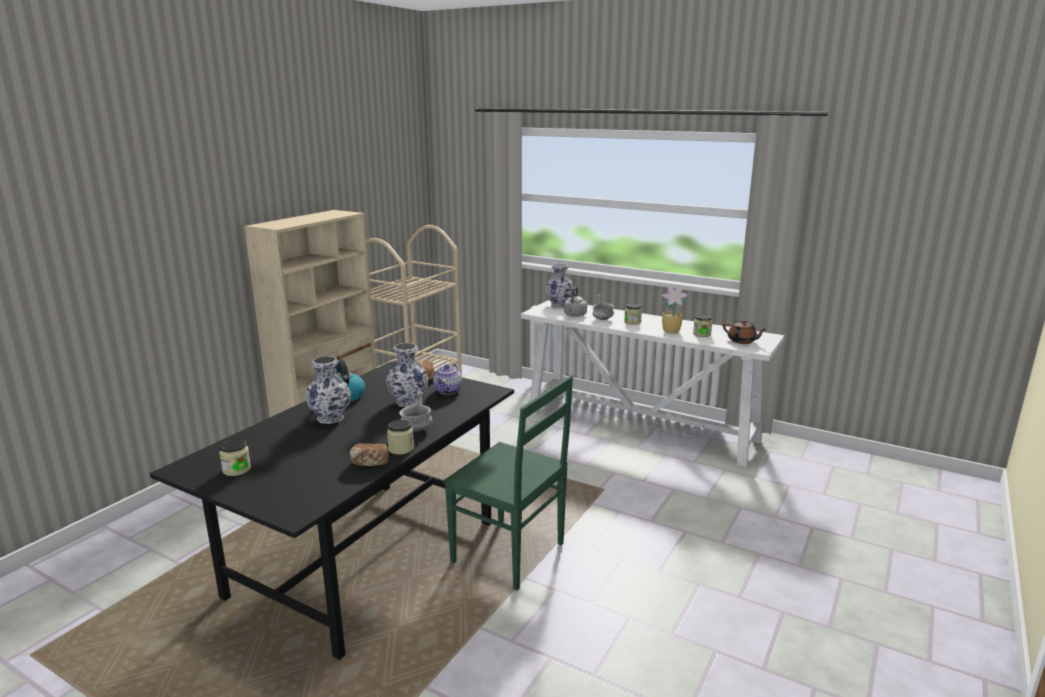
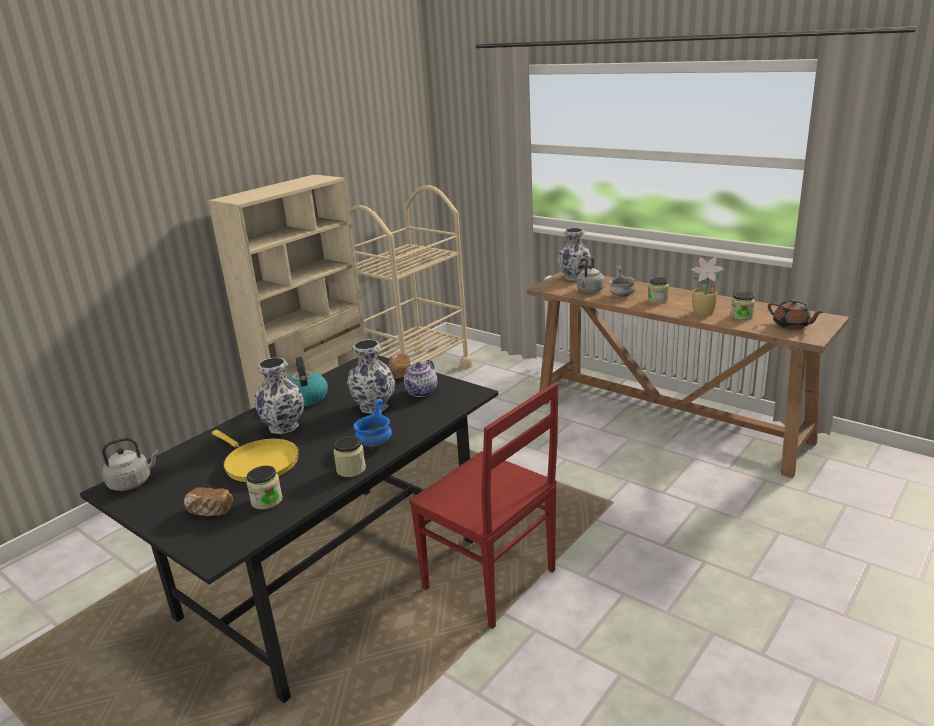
camera: 10 degrees right, 5 degrees up
(199, 463) = (133, 482): none -> grey kettle
(236, 469) = (168, 492): jar -> jar (267, 501)
(315, 445) = (259, 463): none -> yellow frying pan
(370, 463) = (312, 488): bread -> bread (210, 511)
(416, 428) = (374, 442): grey bowl -> blue bowl
(511, 554) = (492, 581): green chair -> red chair
(641, 427) = (669, 421): white console table -> brown console table

